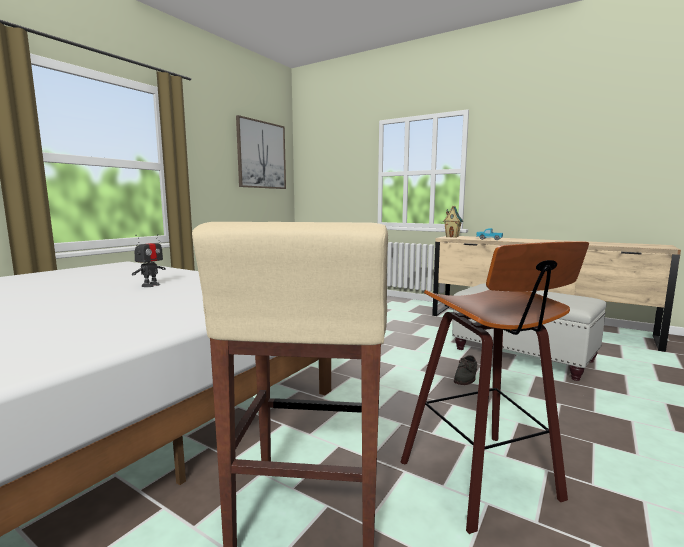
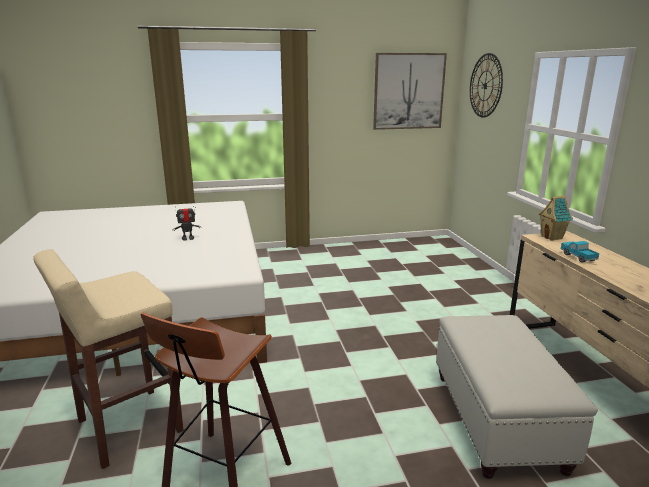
camera: 45 degrees right, 10 degrees up
(325, 151) = (485, 85): none -> wall clock
(466, 376) = (384, 407): grey shoe -> none

